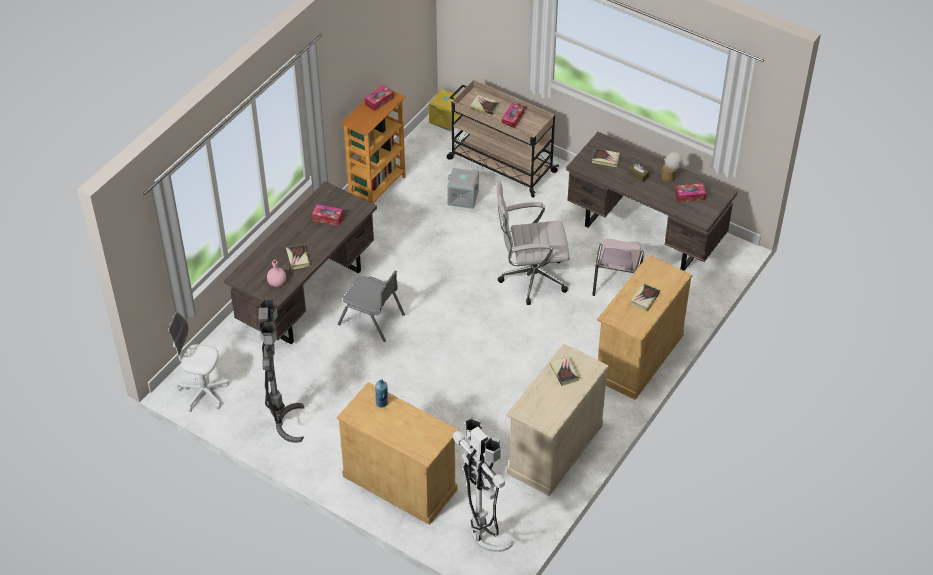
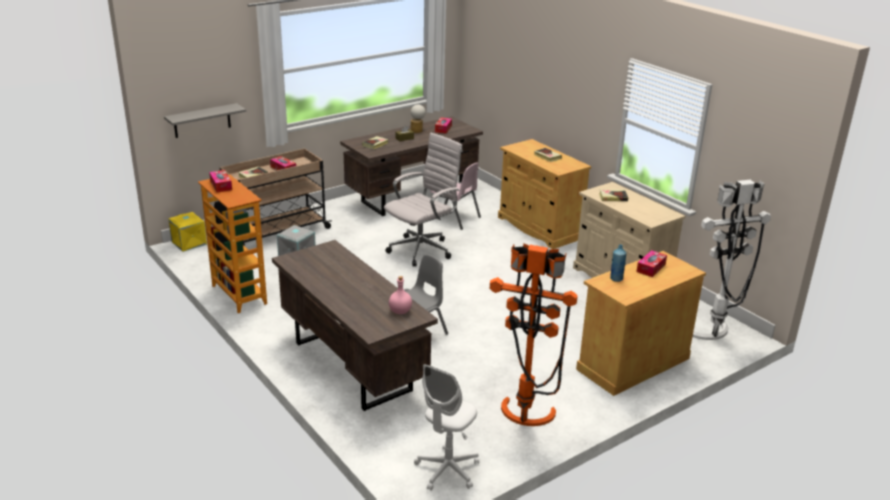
camera: 70 degrees left, 20 degrees down
(282, 424) = (524, 420): grey floor lamp -> orange floor lamp
(298, 258) = (373, 293): book -> none
(328, 218) = (328, 266): tissue box -> tissue box (651, 268)
(481, 32) = (202, 121): none -> grey shelf
(530, 279) = (422, 250): white office chair -> white office chair turned 150 degrees counterclockwise

